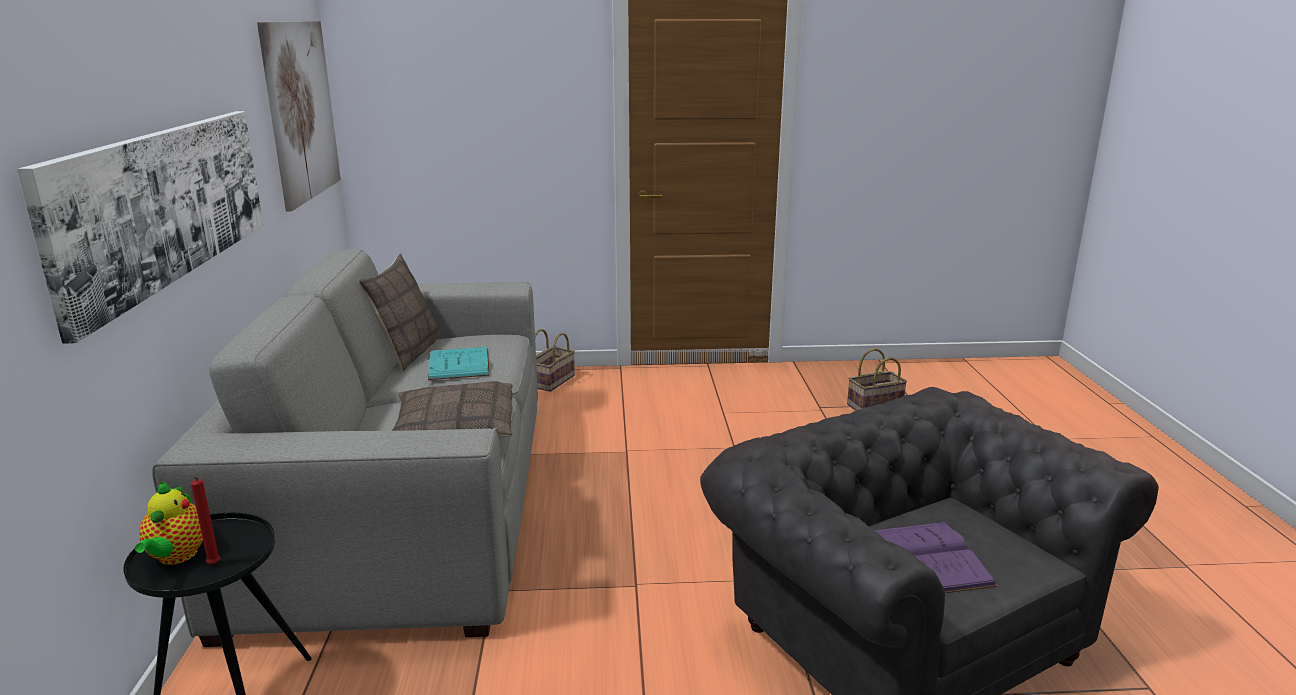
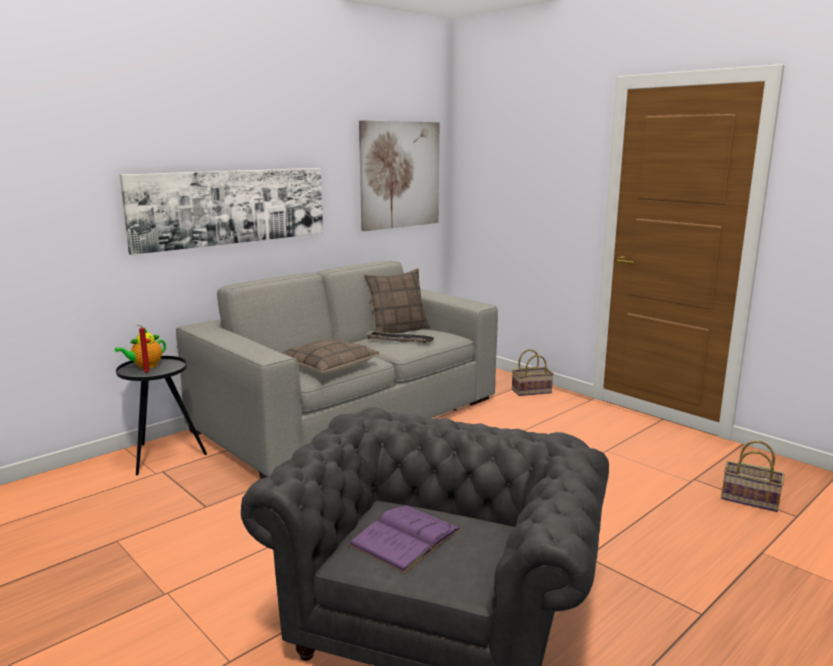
camera: 50 degrees right, 5 degrees down
(459, 364) = (399, 341): turquoise book -> tray

